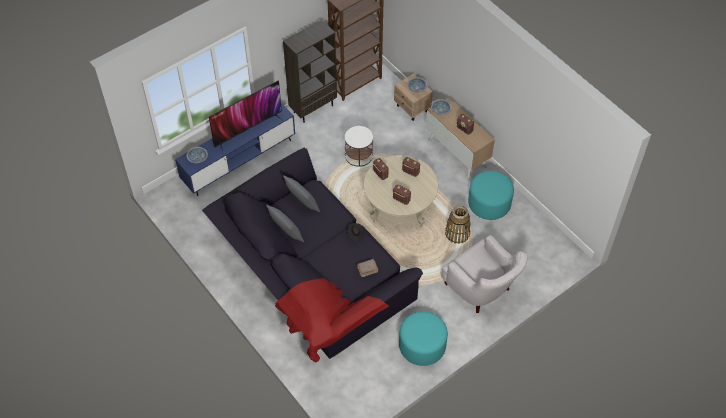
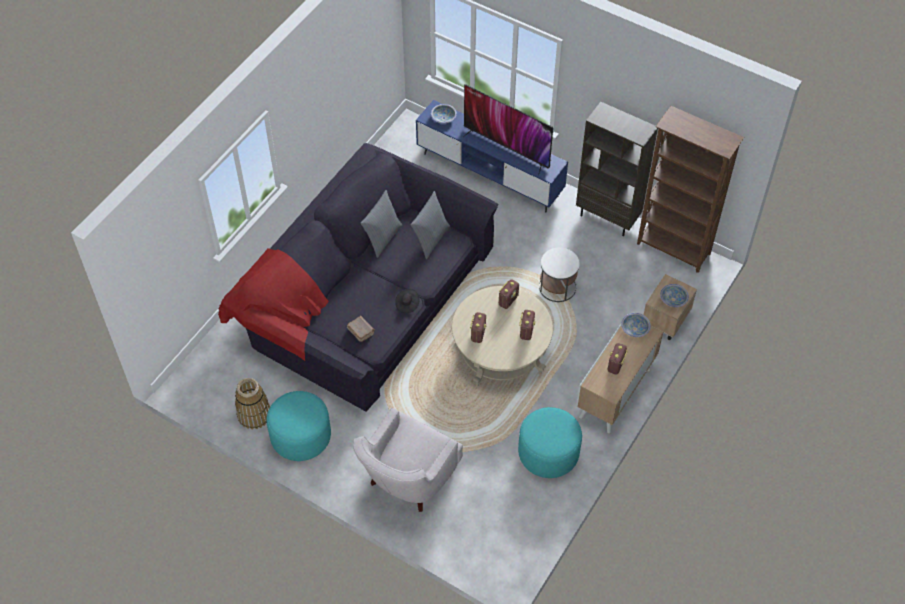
camera: 70 degrees right, 0 degrees up
(457, 233) = (483, 428): basket -> basket (254, 414)

